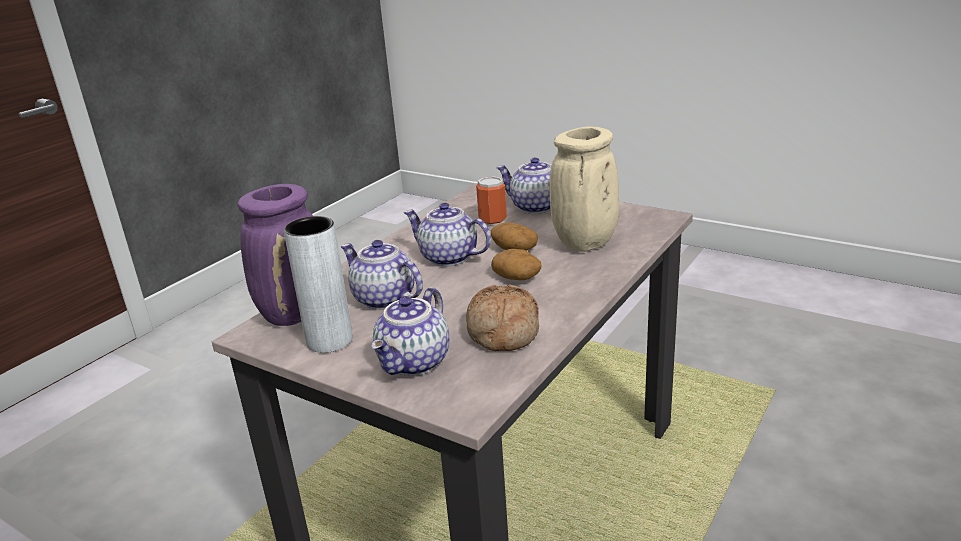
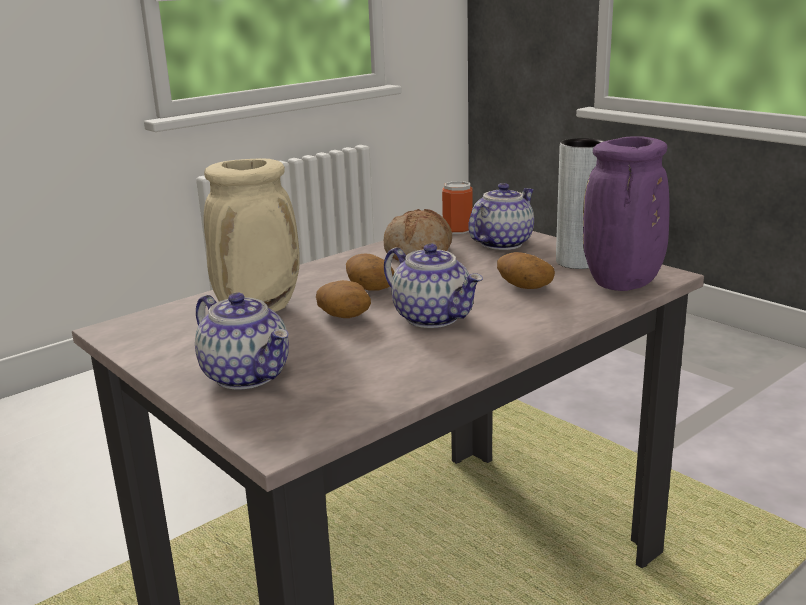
camera: 165 degrees left, 5 degrees down
(383, 299) = (524, 286): teapot -> potato
(492, 220) = (334, 362): can -> can (457, 230)

